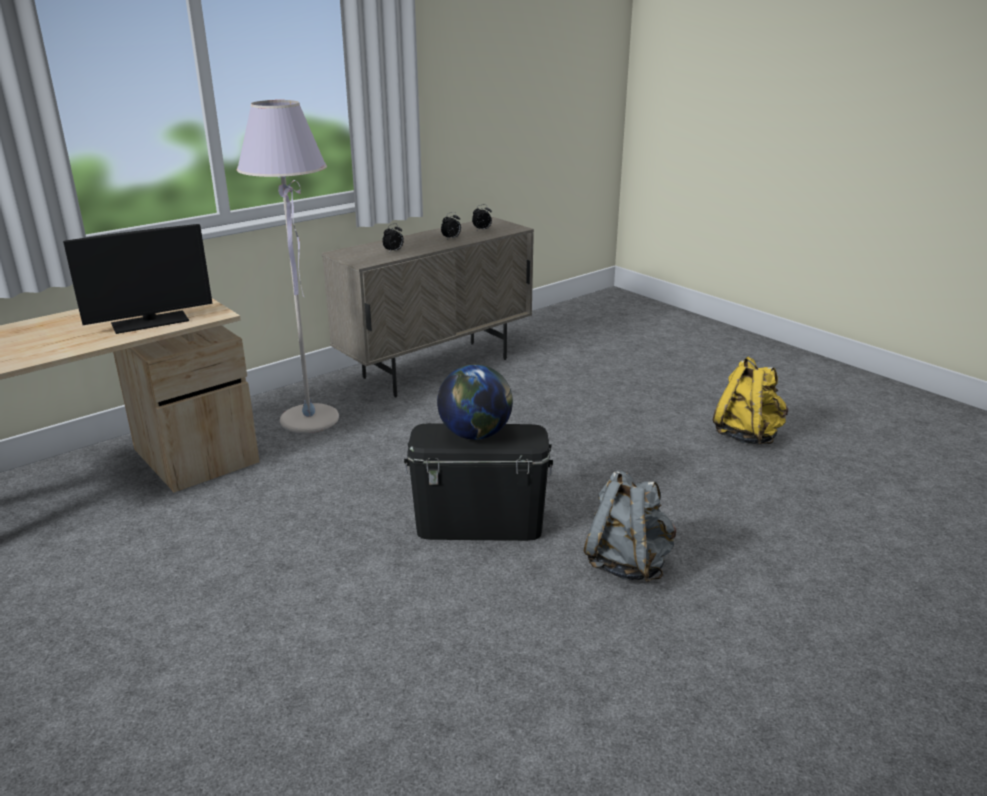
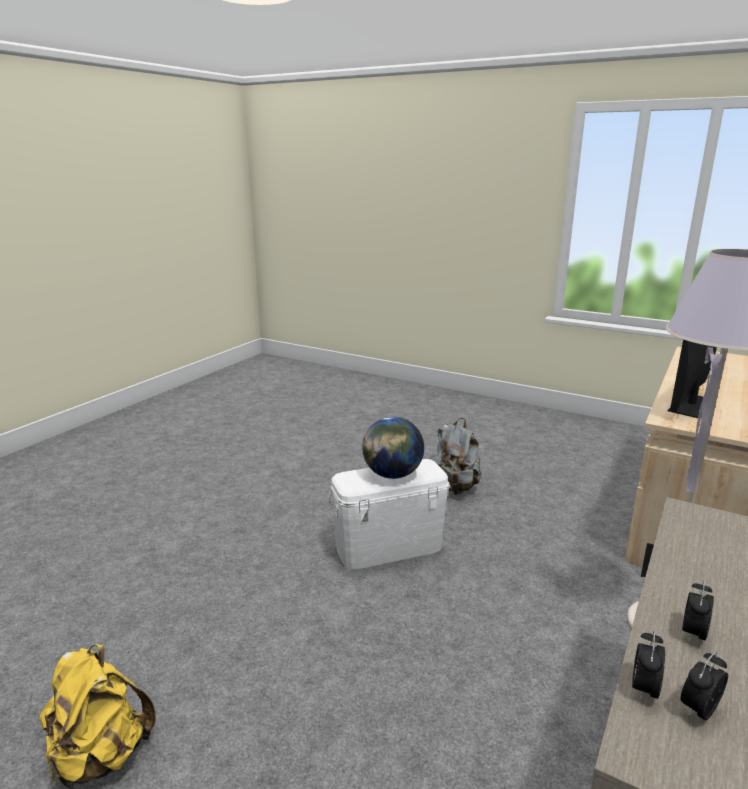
camera: 160 degrees right, 5 degrees down
(394, 251) = (704, 553): alarm clock -> alarm clock (643, 688)
(480, 523) = (388, 548): black storage box -> white storage box
(627, 564) = (265, 541): grey backpack -> grey backpack (453, 487)

